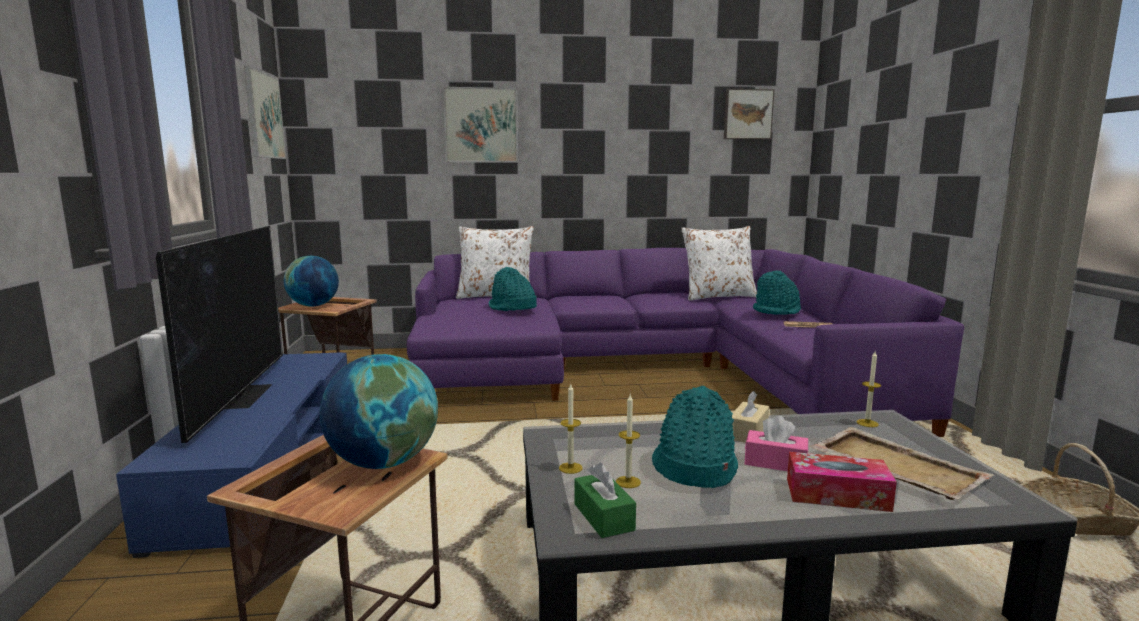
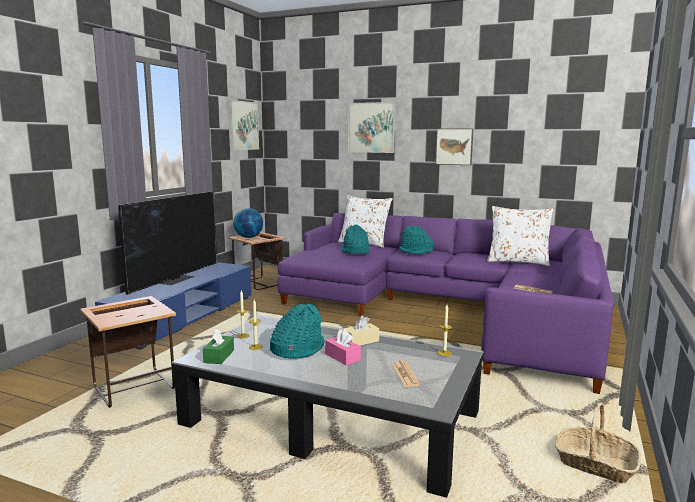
camera: 30 degrees right, 0 degrees up
(383, 462) = (147, 310): globe -> none
(747, 114) = (575, 116): picture -> picture (454, 146)
(777, 311) = (532, 277): turquoise hat -> turquoise hat (416, 252)
(837, 494) = (341, 377): tissue box -> none
(895, 466) = (405, 374): beige tray -> newspaper

